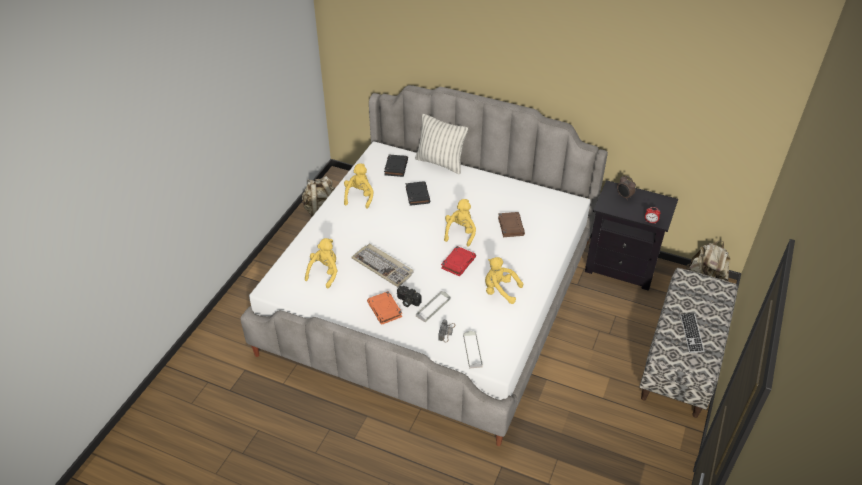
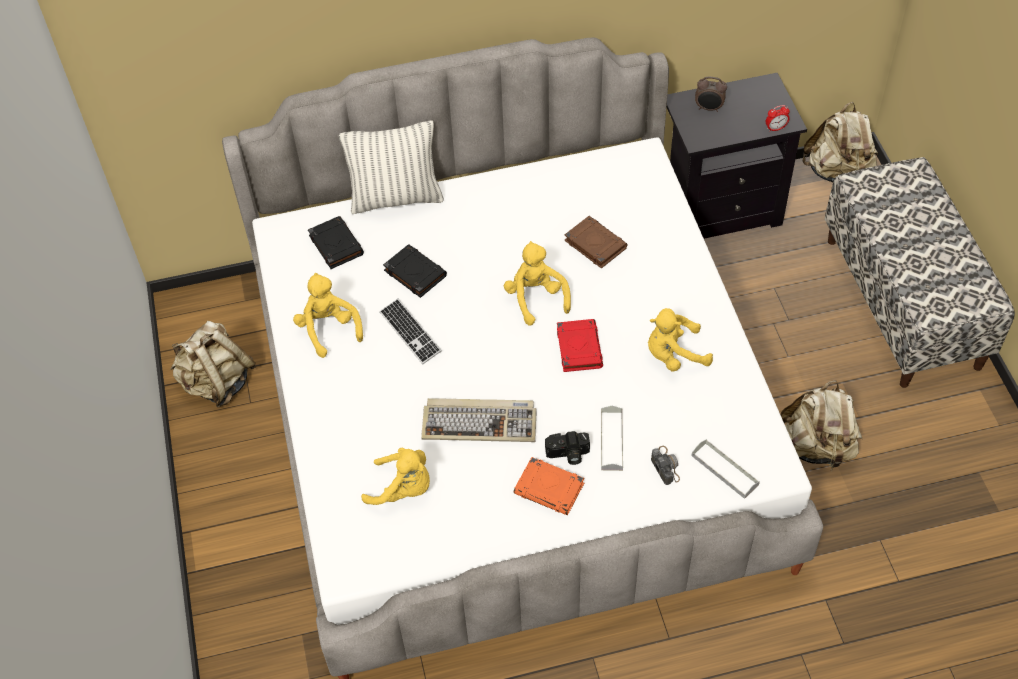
camera: 35 degrees left, 10 degrees up
(324, 273) = (403, 489): yellow plush toy -> yellow plush toy turned 120 degrees clockwise
(566, 397) = (817, 446): none -> beige backpack
(691, 334) = (934, 262): keyboard -> keyboard (410, 332)

